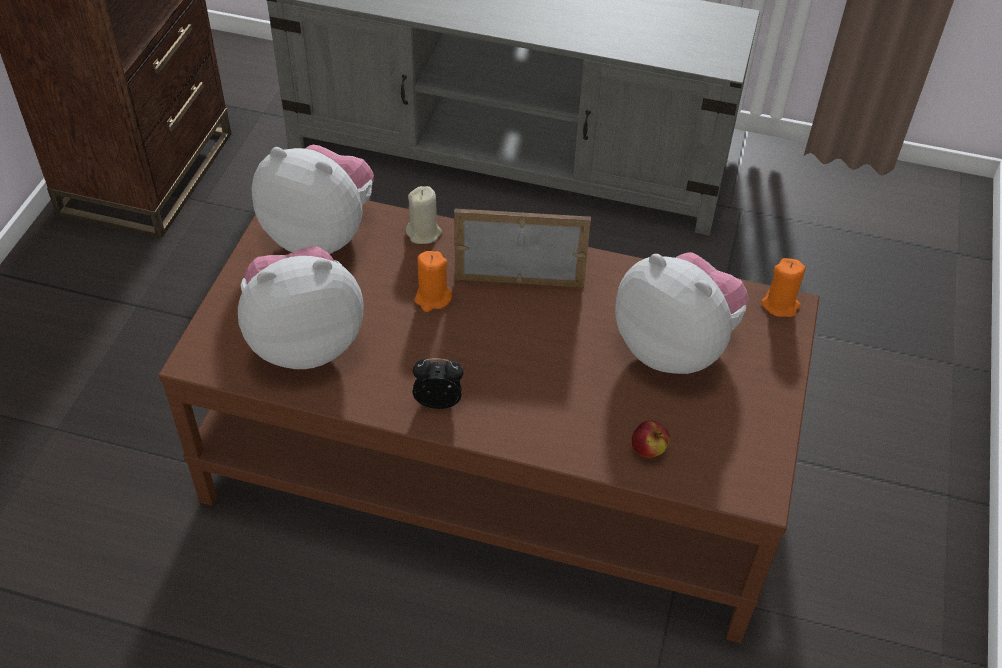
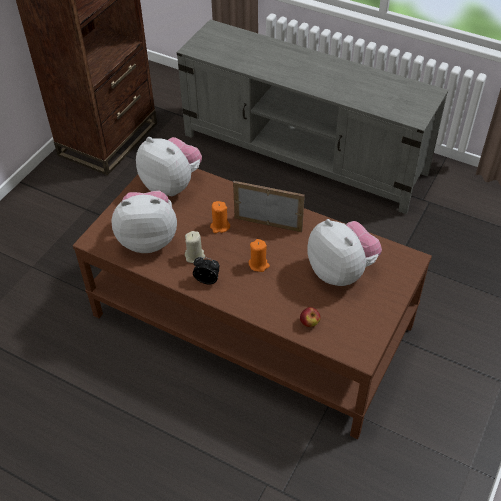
camera: 15 degrees right, 0 degrees up
(424, 233) = (225, 191): beige candle -> beige candle (195, 256)
(780, 305) = (407, 257): orange candle -> orange candle (258, 264)

